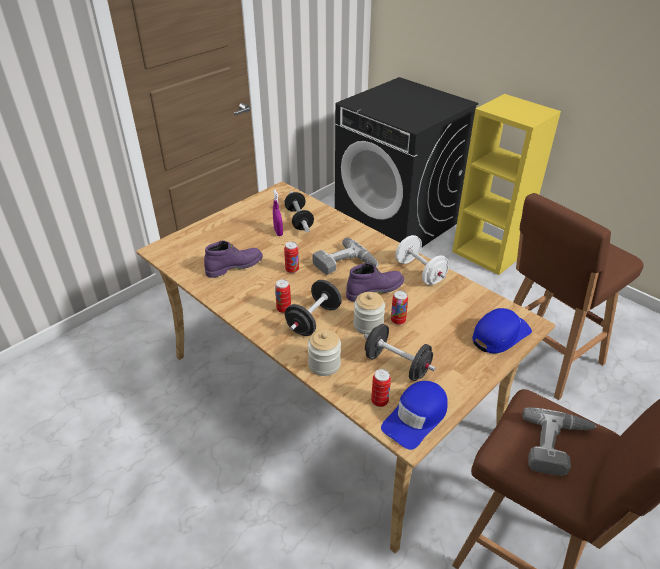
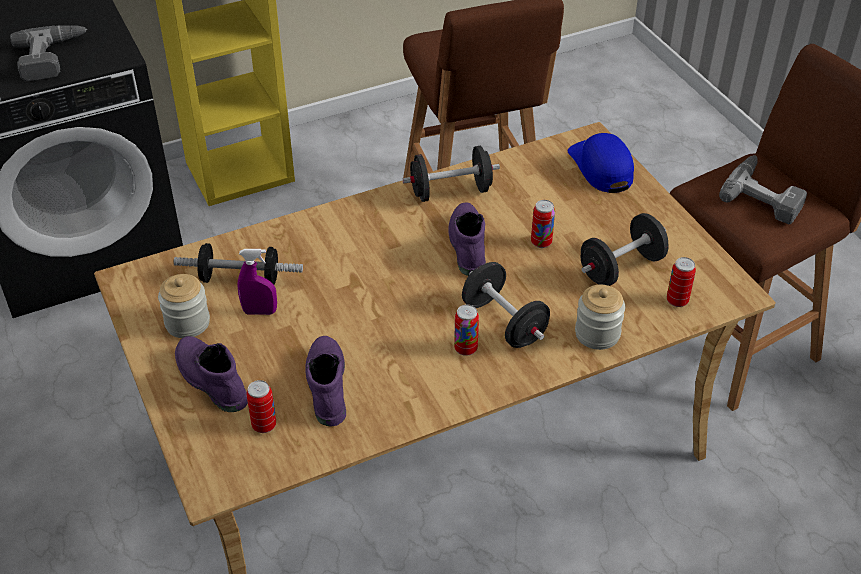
camera: 70 degrees left, 5 degrees up
(224, 230) = (209, 380): none -> purple boot
(292, 270) = (375, 318): can -> can (264, 425)
(345, 265) = (395, 258): power drill -> power drill (53, 58)
(368, 325) = (537, 272): jar -> jar (187, 323)
(416, 418) = (711, 278): blue cap -> none
(420, 272) = (451, 191): white dumbbell -> black dumbbell

